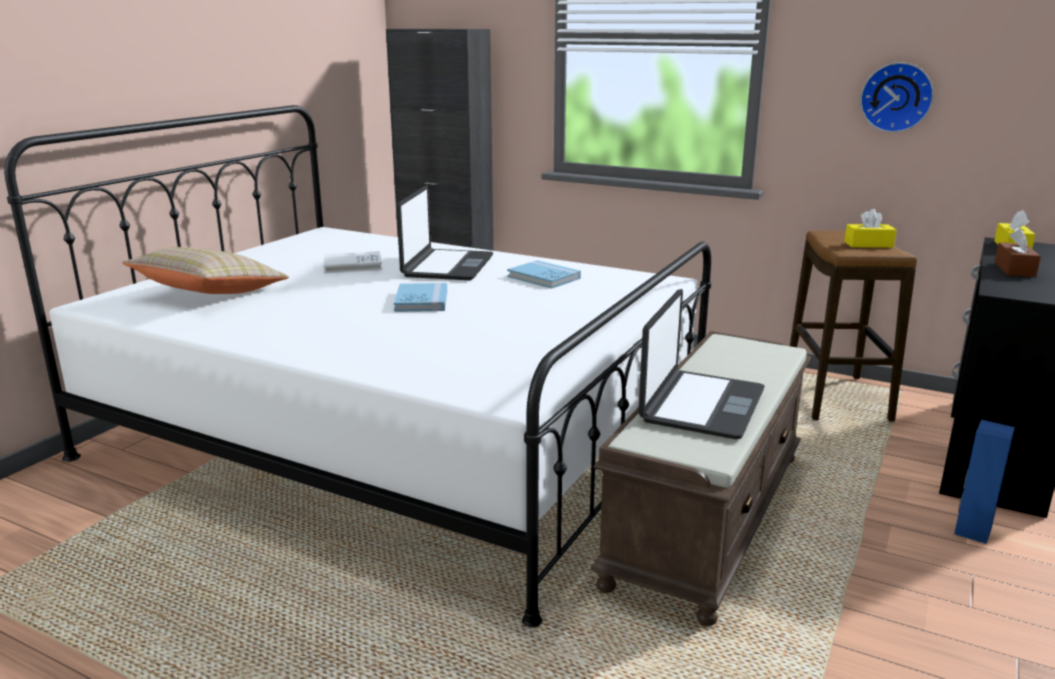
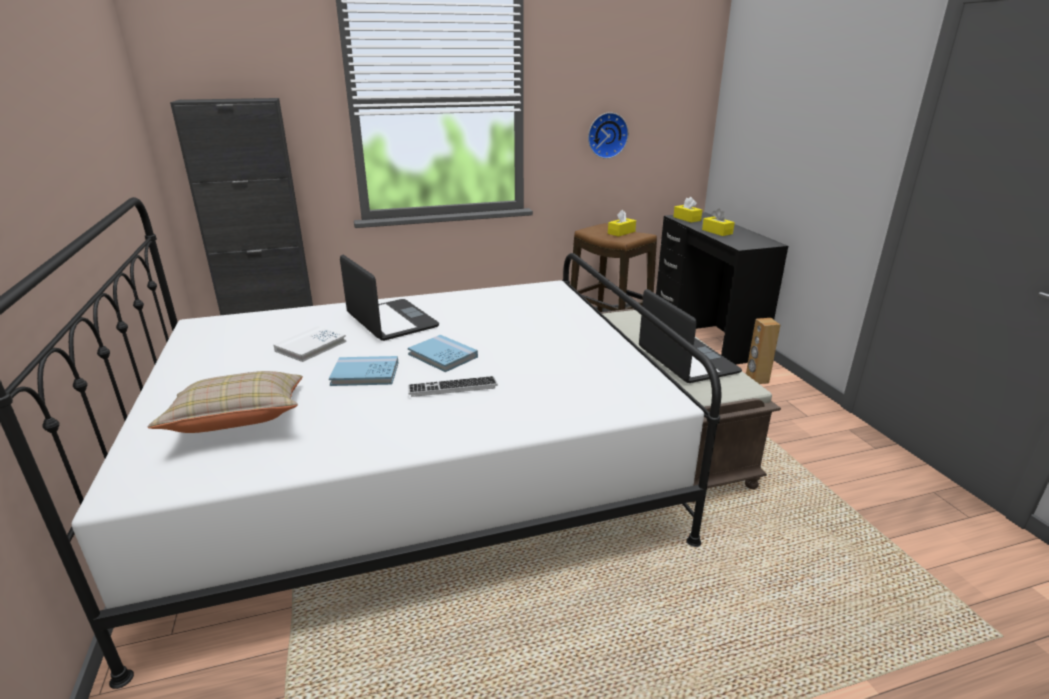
camera: 45 degrees left, 5 degrees up
(371, 323) = (452, 388): none -> keyboard
(543, 277) = (478, 308): blue book -> blue book (365, 374)
(972, 531) = (756, 379): blue speaker -> brown speaker
(1014, 269) = (717, 232): brown tissue box -> yellow tissue box

